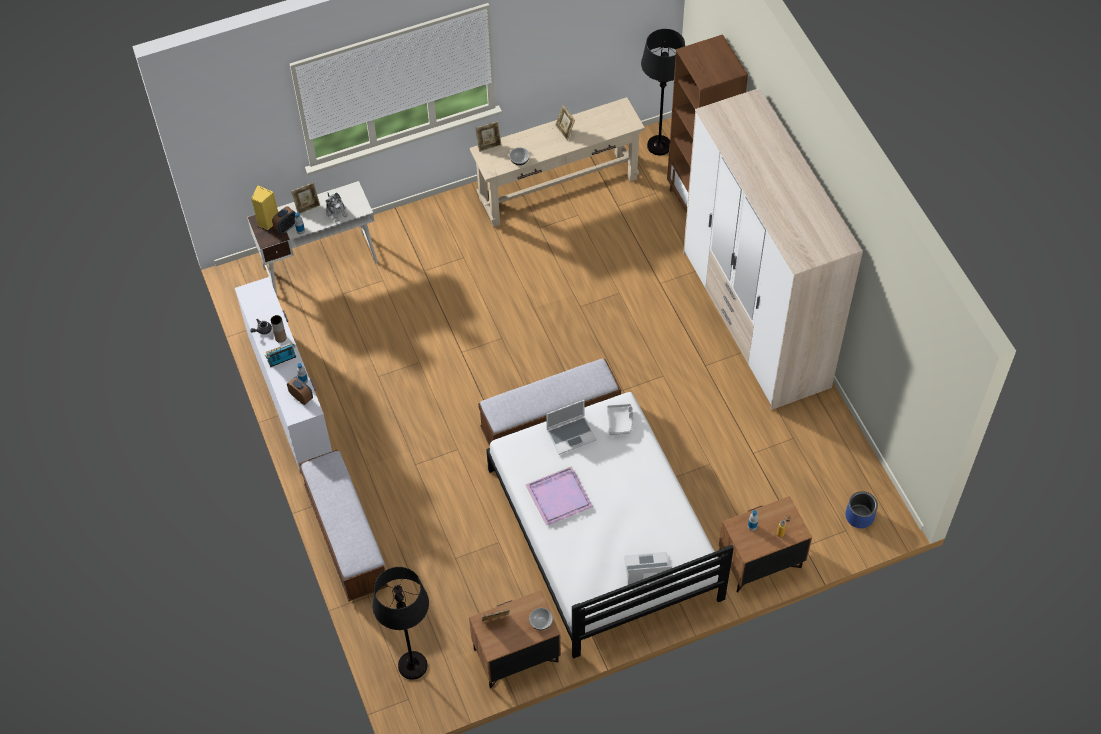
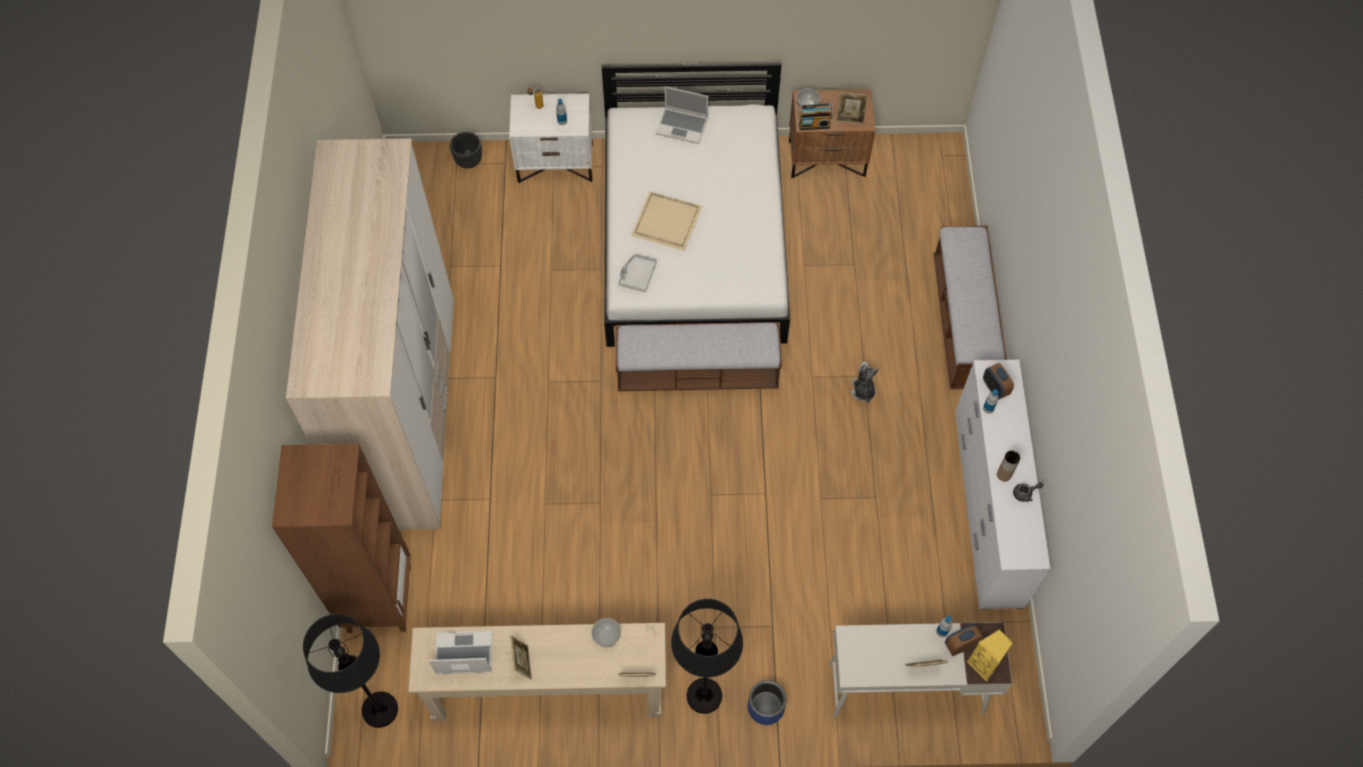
camera: 160 degrees left, 5 degrees up
(282, 360) = (1008, 443): radio -> radio (814, 124)
(336, 211) = (884, 645): plush toy -> plush toy (863, 390)
(412, 665) = (929, 181): black floor lamp -> black floor lamp (704, 696)
(559, 495) = (737, 222): purple tray -> none
(571, 434) = (696, 279): laptop -> laptop (463, 654)
(619, 475) = (666, 221): none -> beige tray
(760, 563) = (556, 162): brown nightstand -> white nightstand
(837, 537) = (469, 160): none -> black planter
(859, 516) = (434, 172): blue planter -> blue planter (765, 707)

